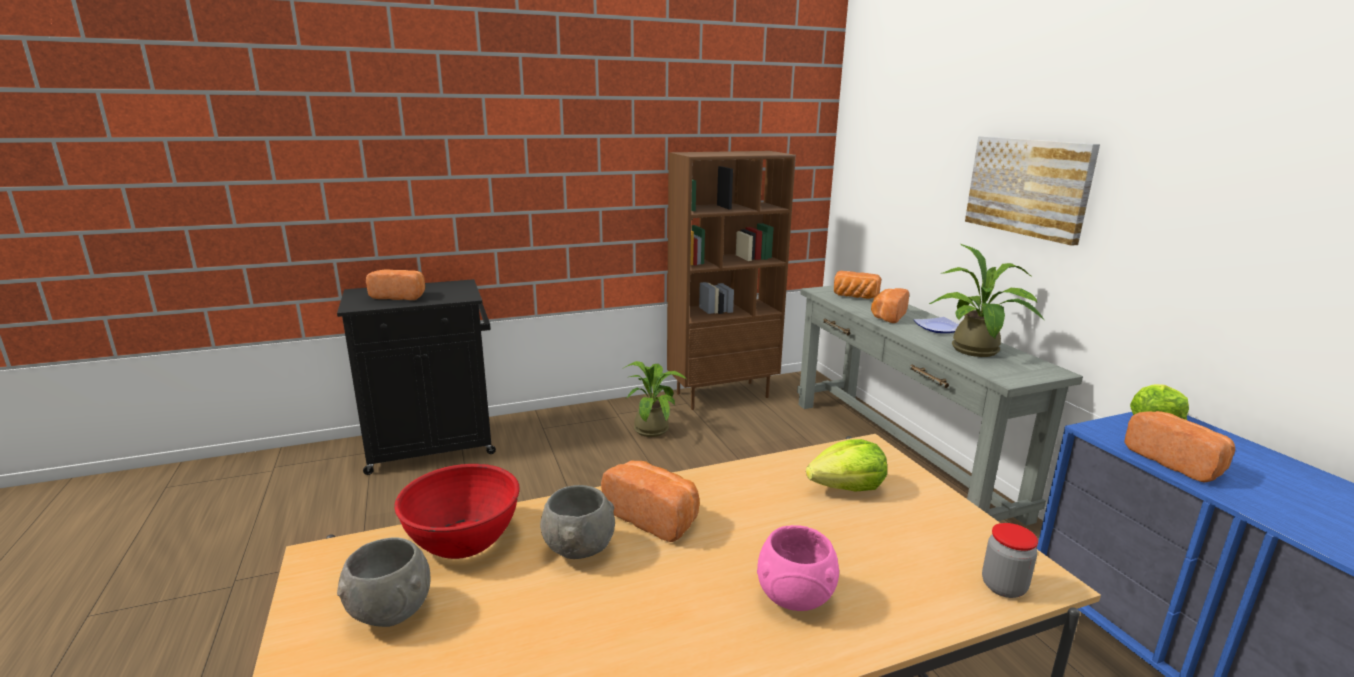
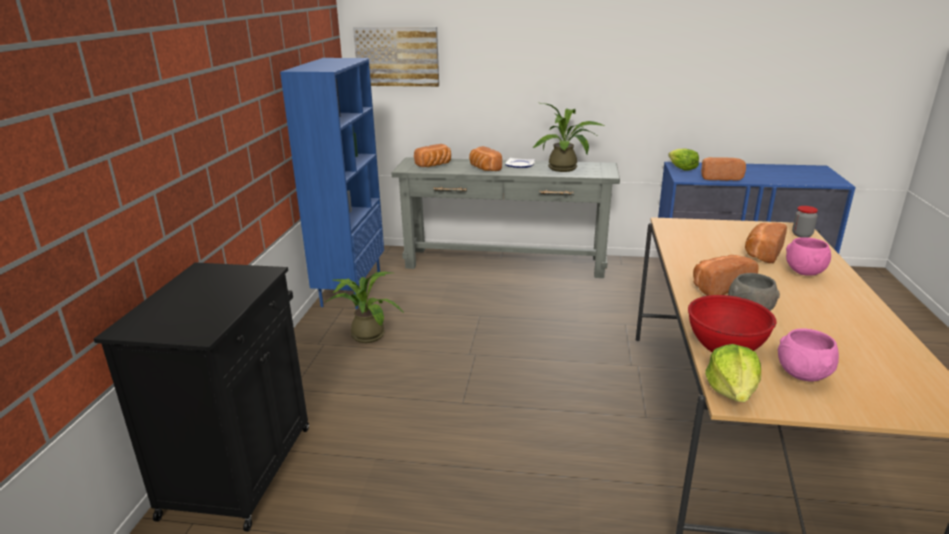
camera: 60 degrees left, 5 degrees up
(389, 613) = (803, 376): grey bowl -> pink bowl
(400, 296) = (200, 305): bread -> bread (762, 253)
(722, 395) = (350, 289): brown bookcase -> blue bookcase
(847, 487) = (708, 238): lettuce -> lettuce (732, 391)
(1028, 187) = (555, 58): picture -> picture (397, 56)

